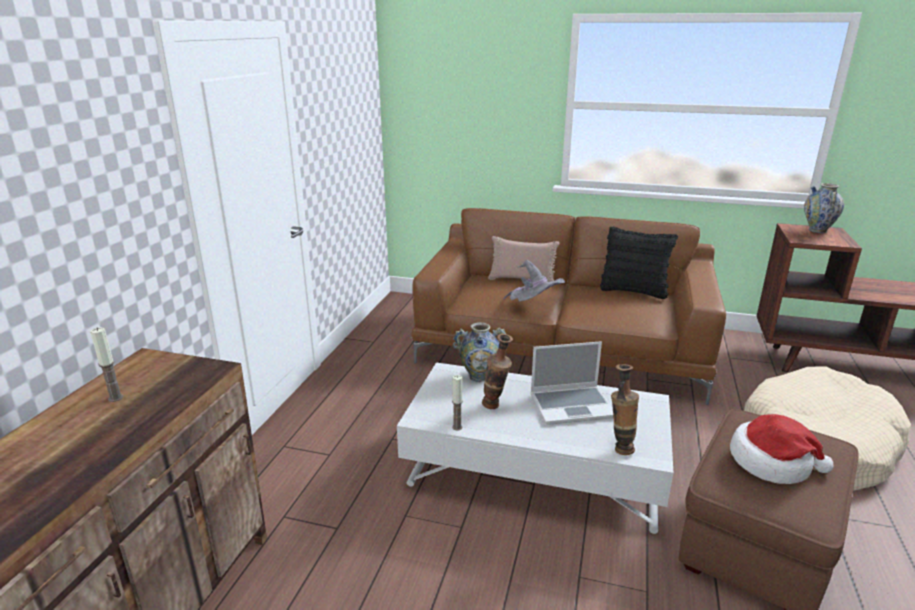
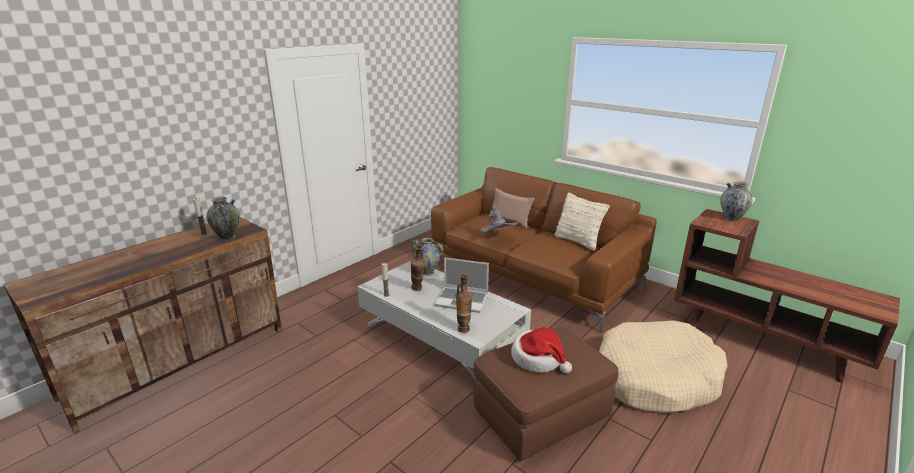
camera: 25 degrees right, 0 degrees up
(178, 394) = (227, 237): none -> vase
(634, 291) = (578, 242): black pillow -> beige pillow

